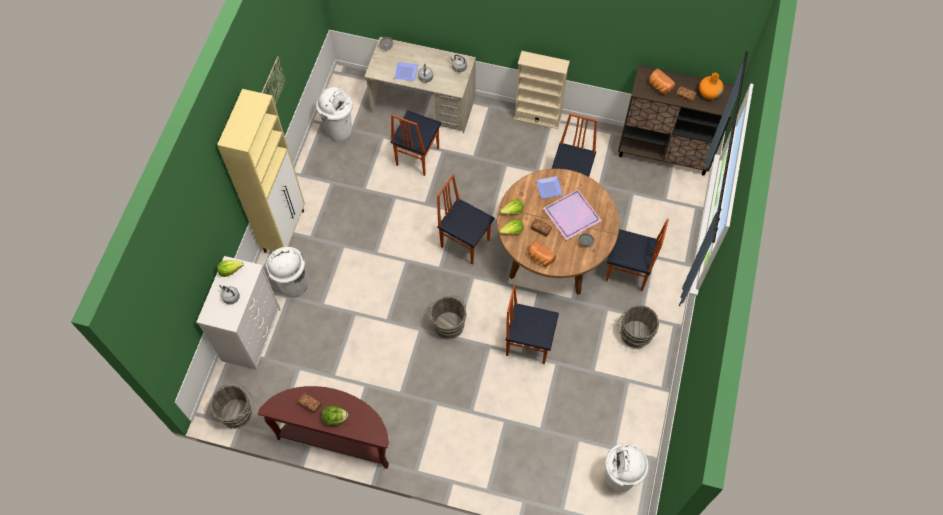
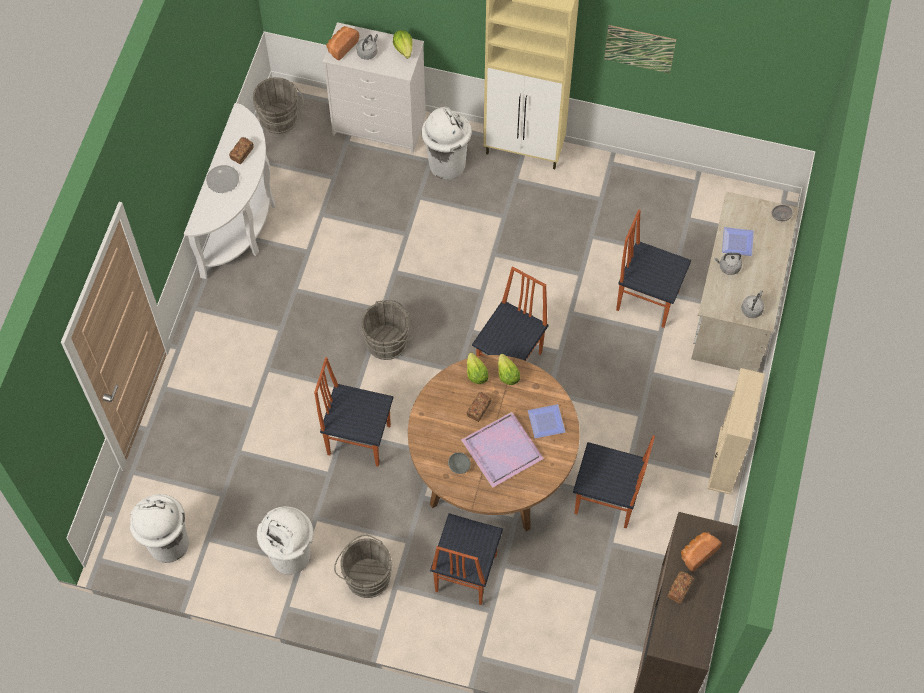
camera: 90 degrees right, 0 degrees up
(335, 418) = (223, 179): lettuce -> plate
(337, 438) = (242, 224): brown console table -> white console table
(339, 130) = (686, 203): white trash can -> white trash can (291, 556)
(528, 343) = (358, 438): chair -> chair turned 90 degrees counterclockwise
(540, 258) = (435, 407): bread -> bread (341, 46)
(709, 93) = (689, 626): orange vase -> none

